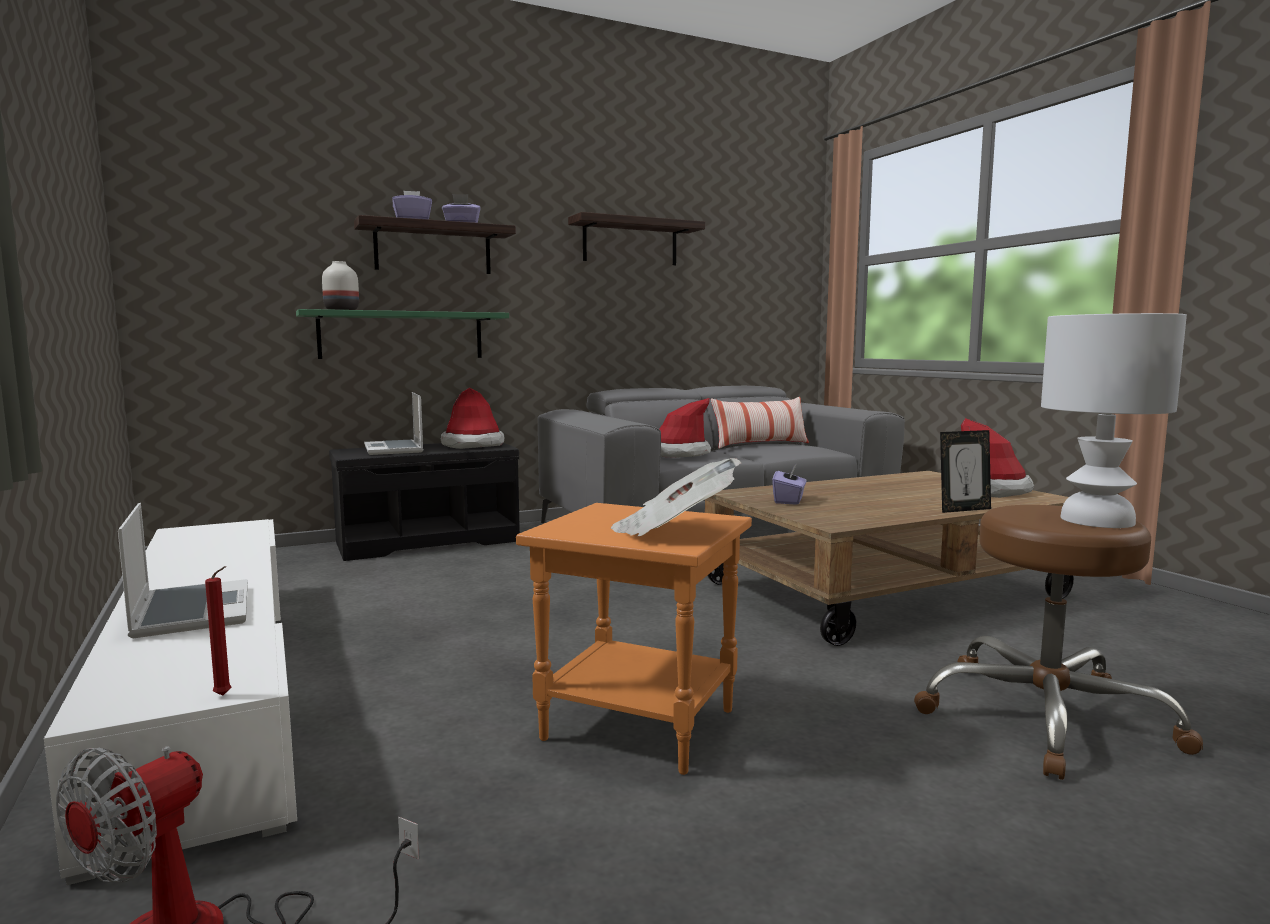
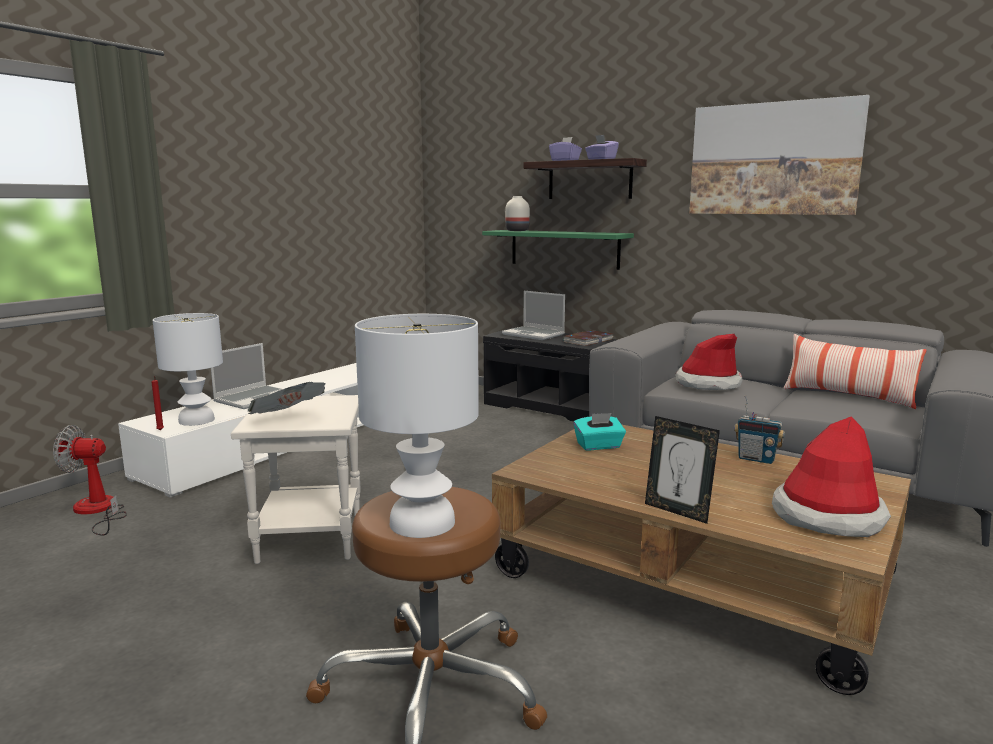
camera: 60 degrees right, 5 degrees up
(228, 661) = (197, 420): none -> white table lamp
(395, 449) = (534, 334): laptop -> laptop turned 90 degrees counterclockwise
(473, 445) = (588, 340): hat -> book
(630, 242) = (773, 159): shelf -> picture
(636, 725) = (308, 537): orange side table -> white side table
(789, 501) = (599, 446): purple tissue box -> turquoise tissue box
(864, 481) = (756, 459): none -> radio

